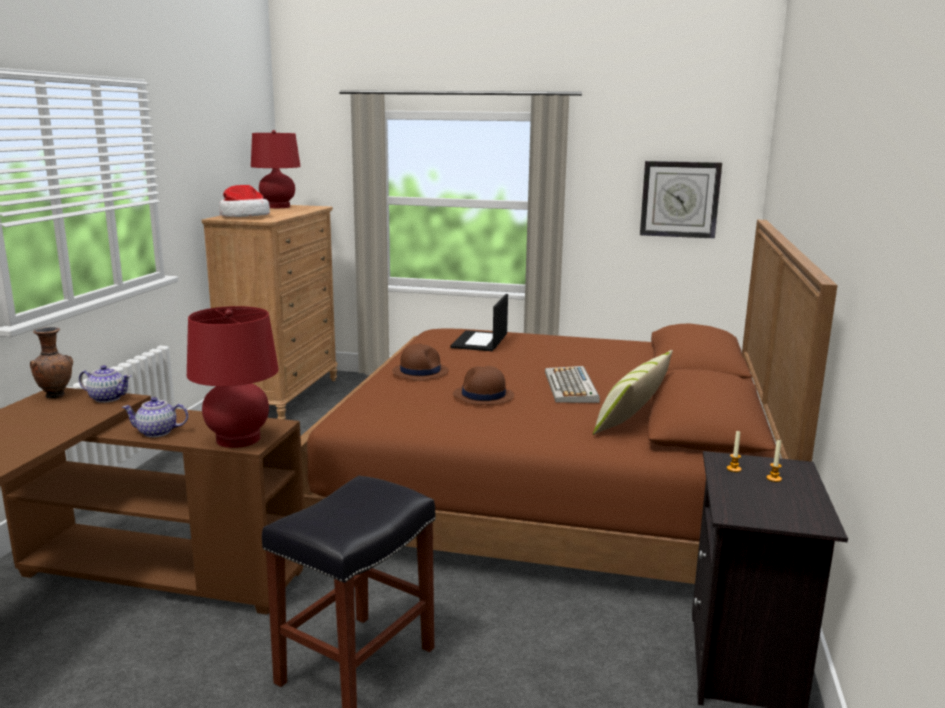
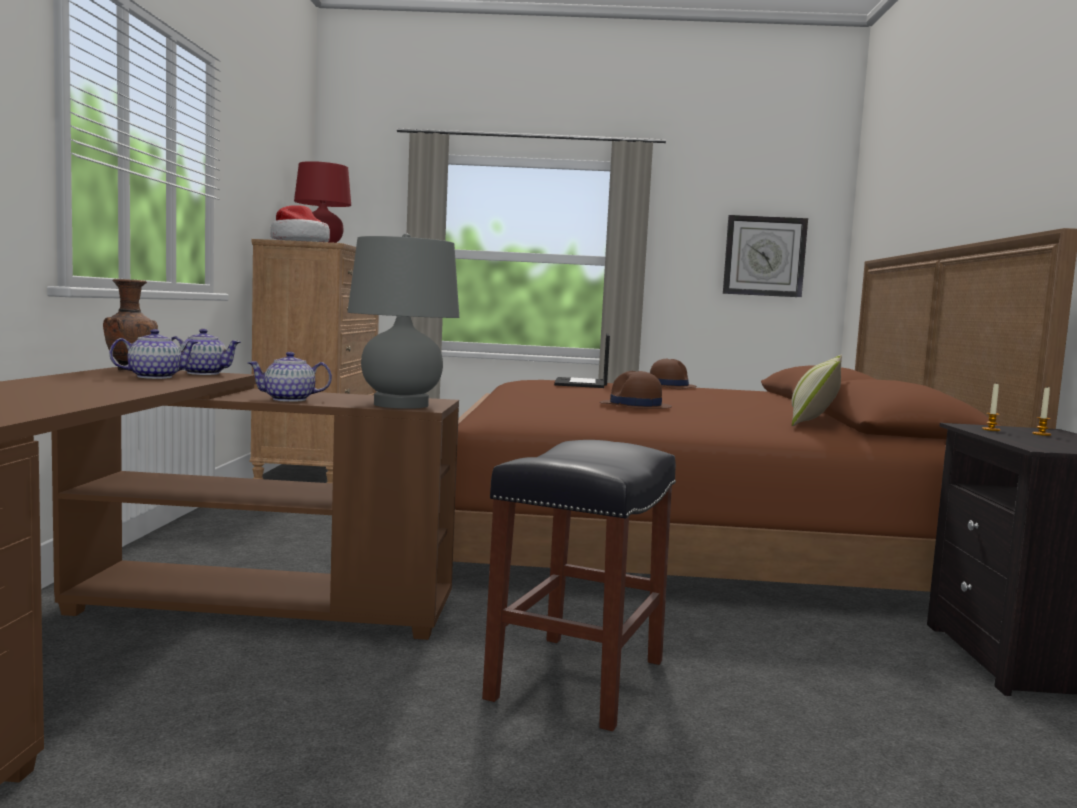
camera: 10 degrees left, 10 degrees down
(62, 412) = (154, 377): none -> teapot
(238, 439) = (401, 405): red table lamp -> grey table lamp
(420, 372) = (541, 394): brown hat -> brown hat (668, 386)
(571, 387) = (722, 405): keyboard -> none

